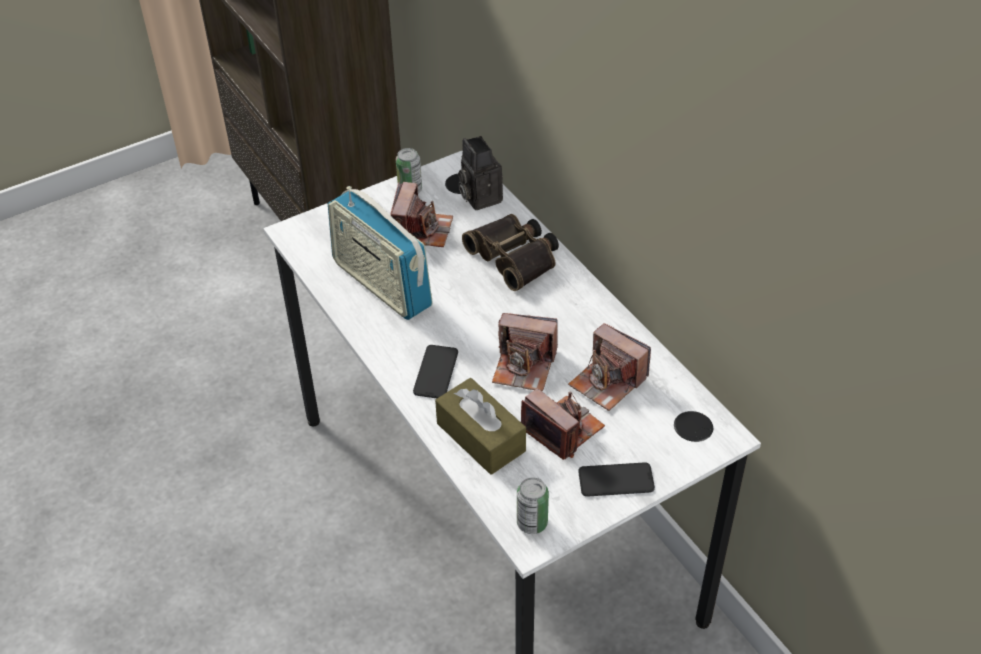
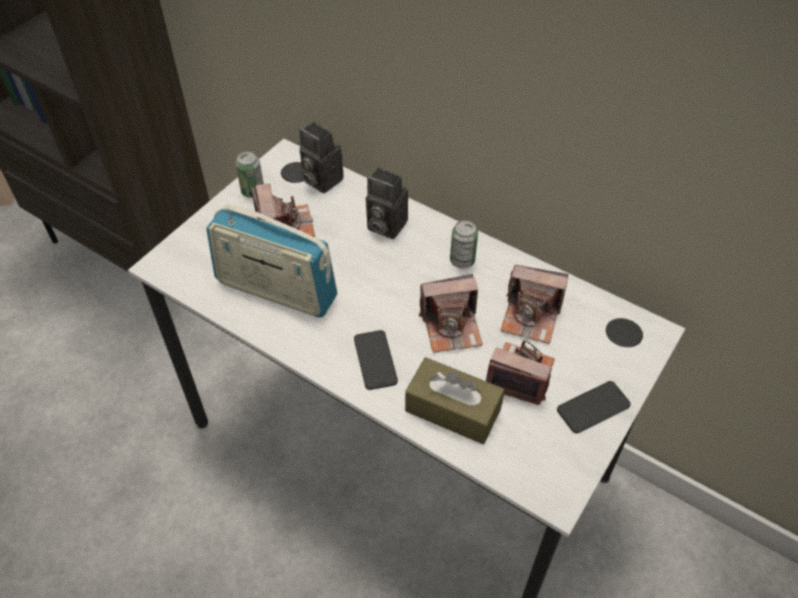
camera: 25 degrees left, 5 degrees up
(515, 257) = (384, 225): binoculars -> camera
(532, 523) = (547, 478): can -> can (462, 261)

